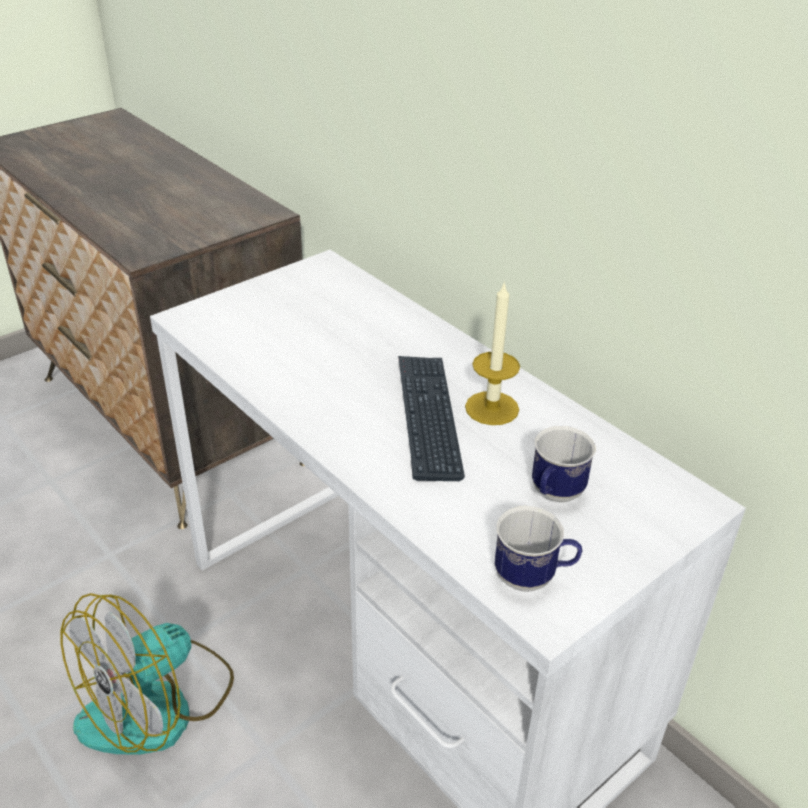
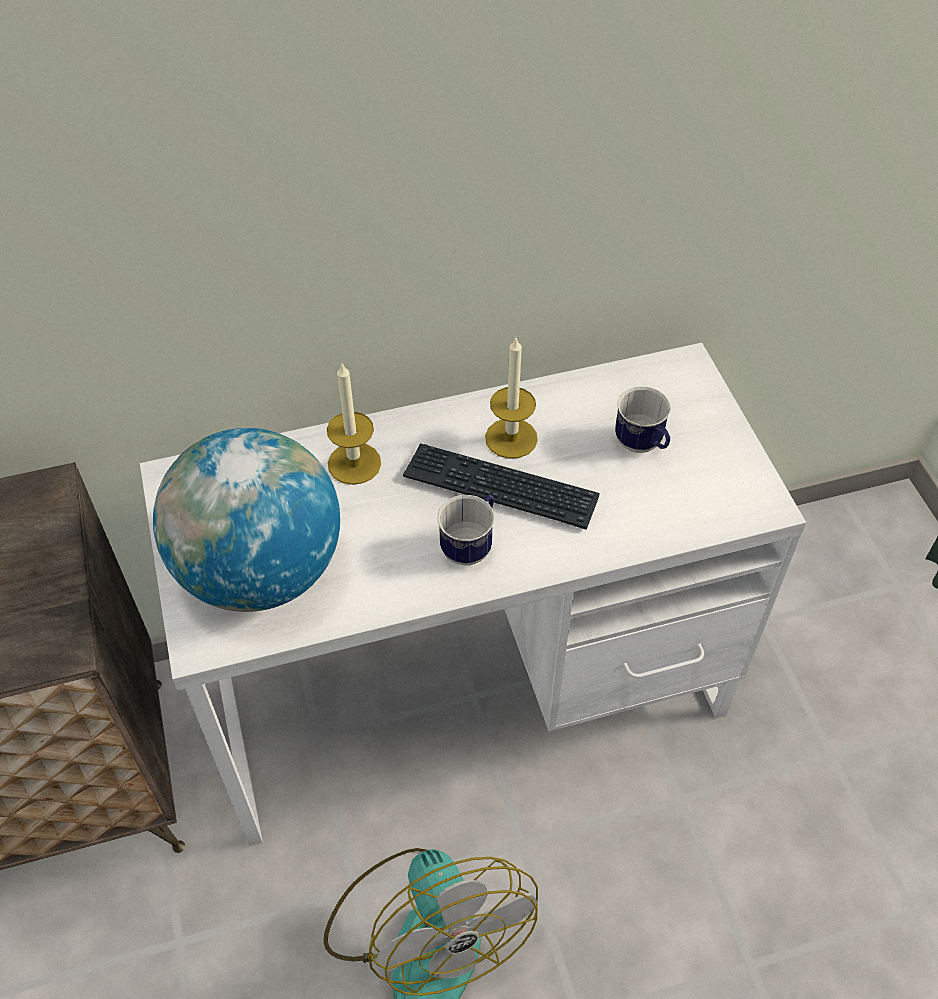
camera: 65 degrees left, 15 degrees up
(263, 322) = (260, 570): none -> globe
(397, 334) = (354, 463): none -> candle
(533, 578) = (726, 497): mug -> mug (471, 545)

